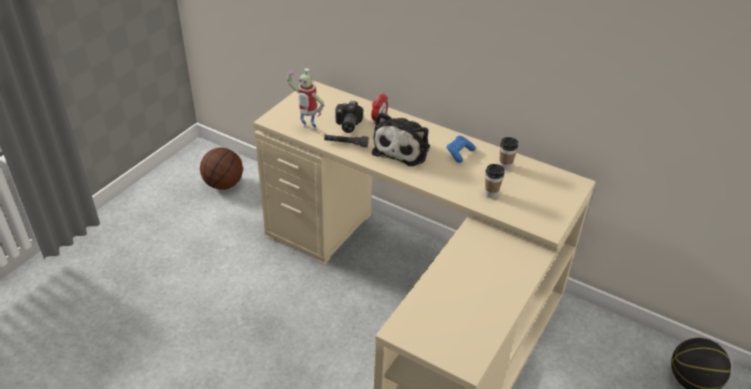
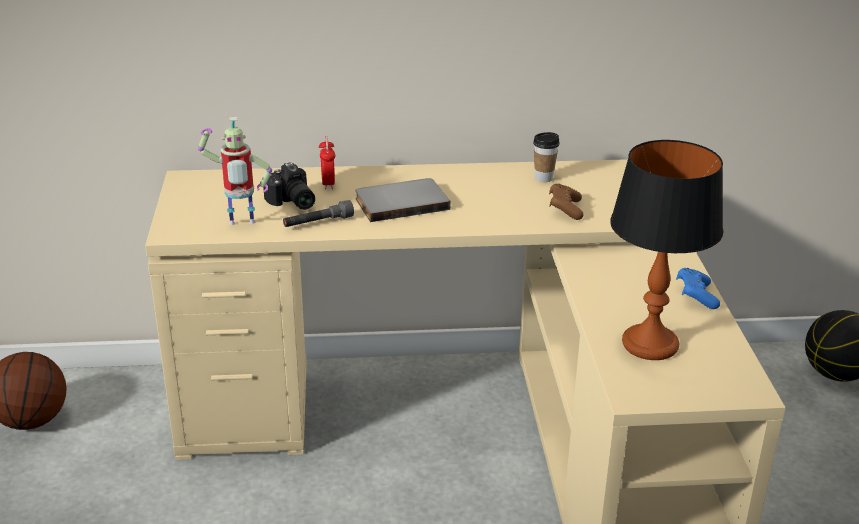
camera: 35 degrees left, 10 degrees down
(403, 149) = (401, 202): plush toy -> grey book
(446, 304) = (649, 344): none -> table lamp
(459, 153) = (475, 184): blue game controller -> blue game controller (695, 296)
(491, 194) = (565, 209): cup -> brown game controller

